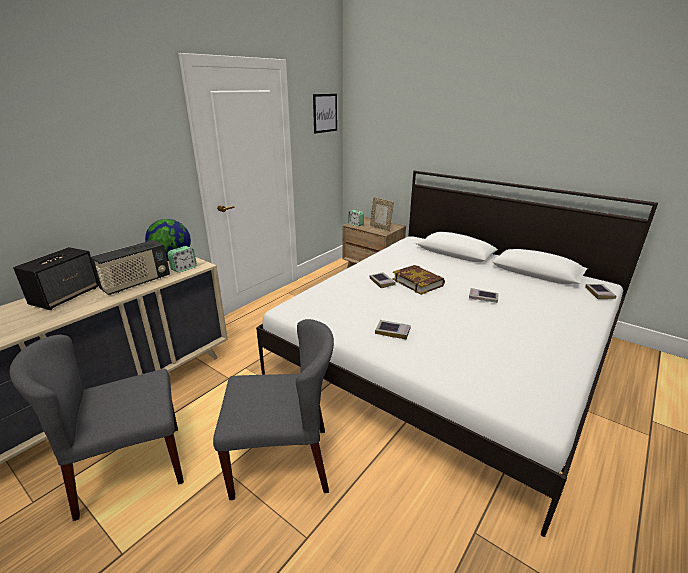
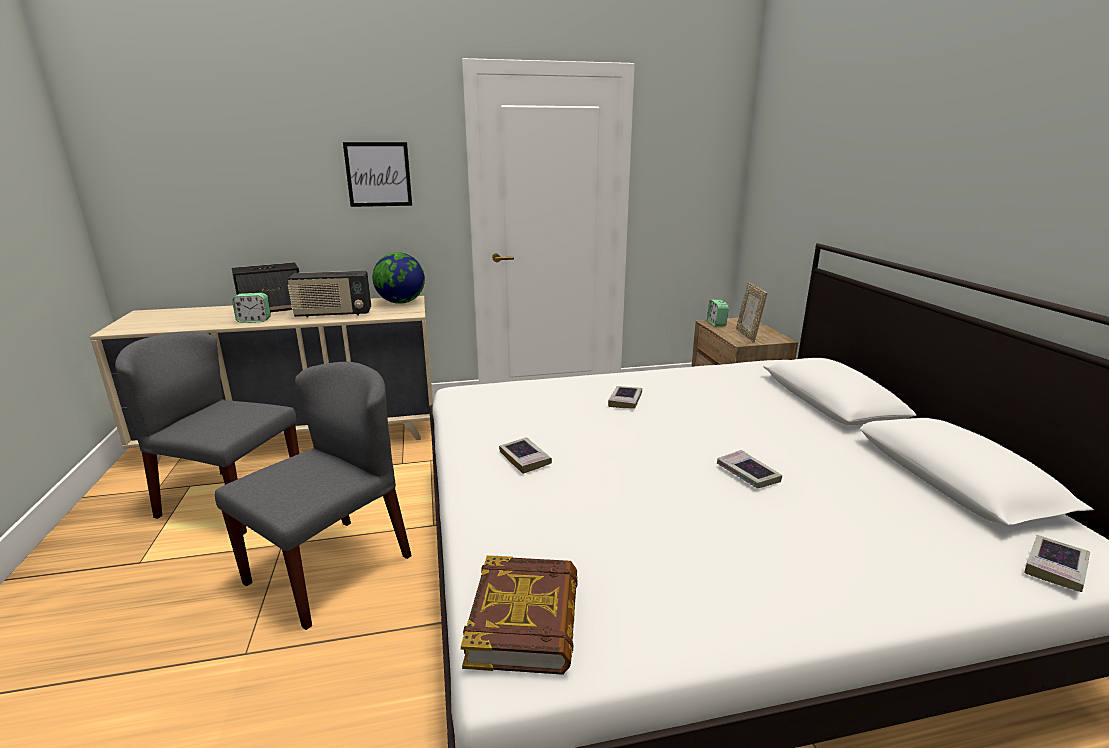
camera: 40 degrees right, 5 degrees down
(184, 268) = (392, 312): alarm clock -> alarm clock (254, 321)
(282, 461) = (330, 568): grey chair -> grey chair turned 90 degrees counterclockwise
(325, 113) = (707, 144): picture -> picture (378, 174)
(418, 282) = (677, 417): book -> book (525, 620)

